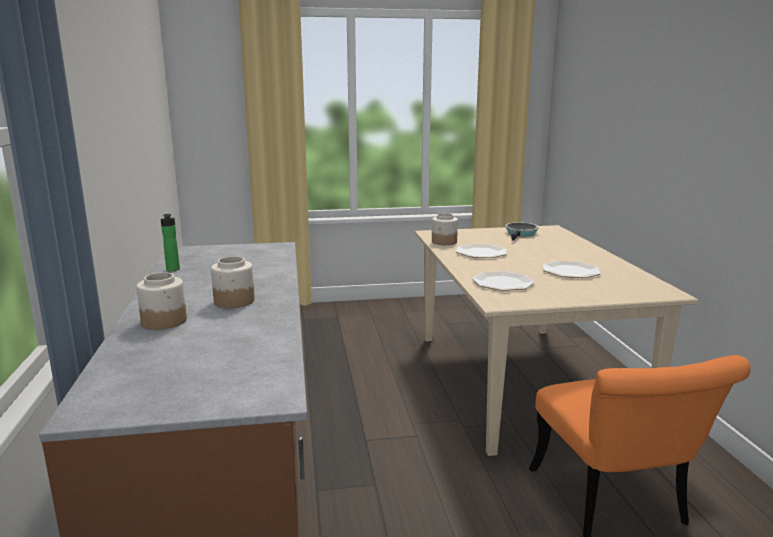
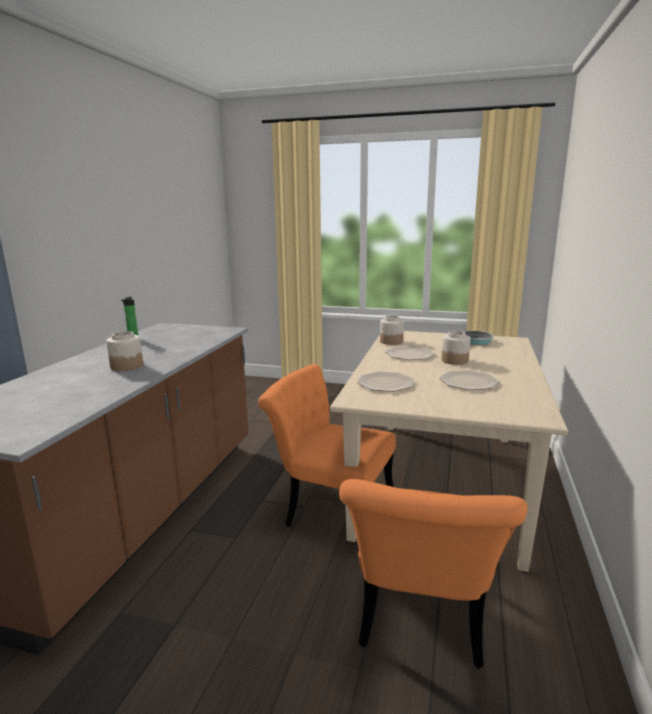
camera: 25 degrees right, 0 degrees up
(164, 321) = (62, 373): jar -> jar (455, 360)
(445, 432) = (330, 510): none -> orange chair

